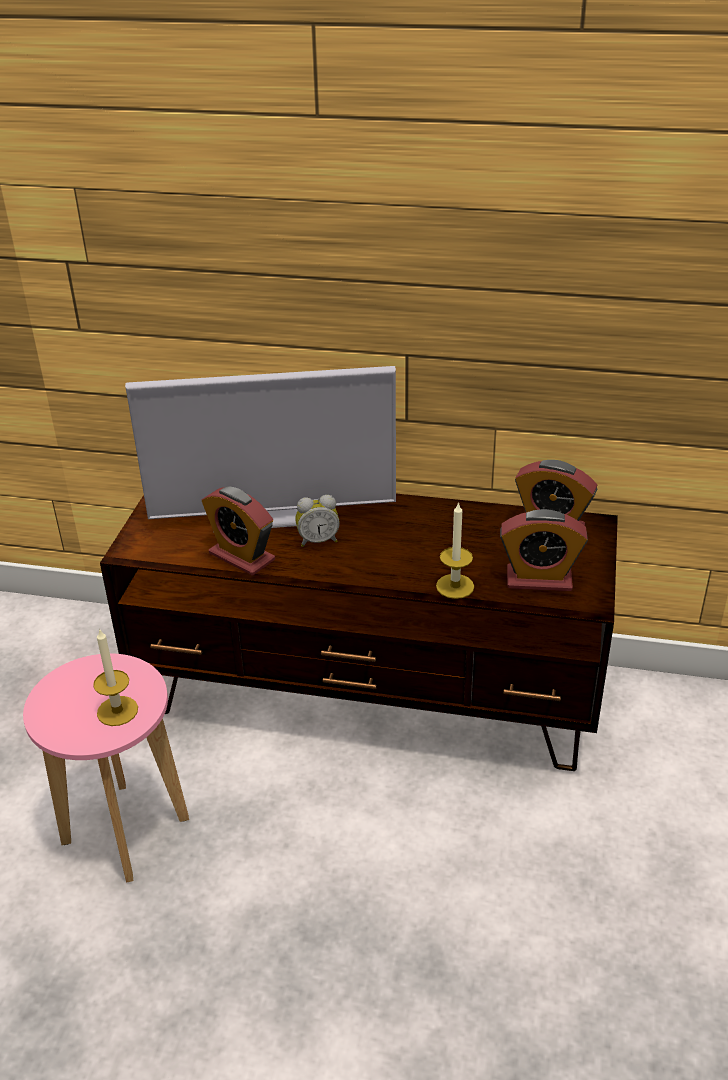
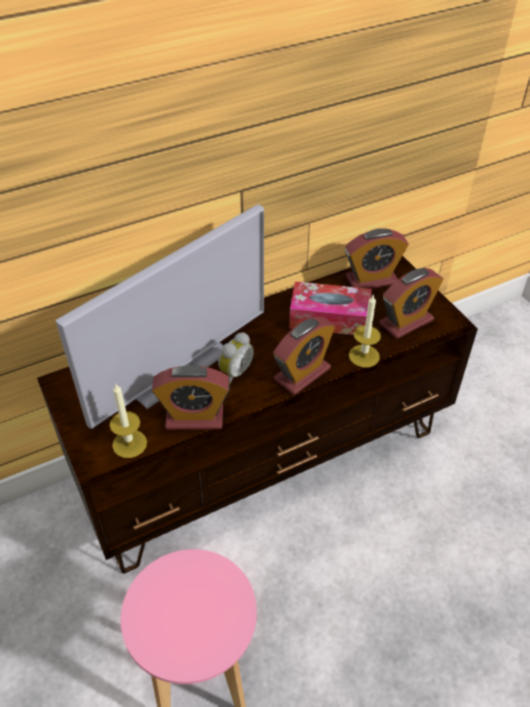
camera: 40 degrees left, 10 degrees up
(117, 711) = (216, 606): candle -> candle (129, 444)
(376, 571) = (302, 374): none -> alarm clock
(462, 540) = (329, 318): none -> tissue box

